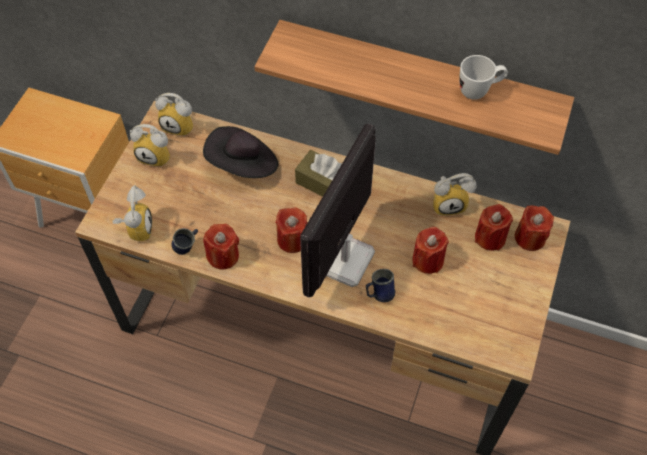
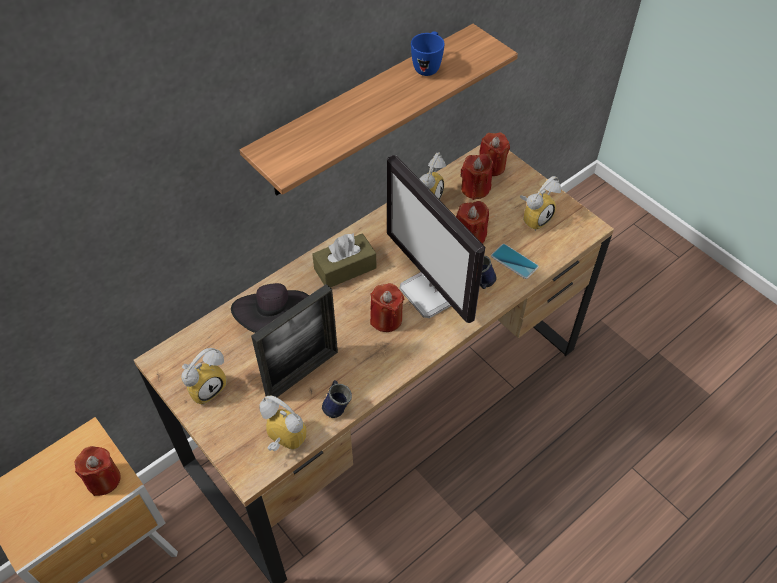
camera: 60 degrees left, 5 degrees down
(180, 125) = (186, 350): alarm clock -> alarm clock (534, 217)
(203, 209) = (302, 373): none -> picture frame
(223, 256) = (366, 380): red candle -> red candle (103, 479)
(423, 309) = (514, 262): none -> phone
(479, 91) = (428, 66): white mug -> blue mug

